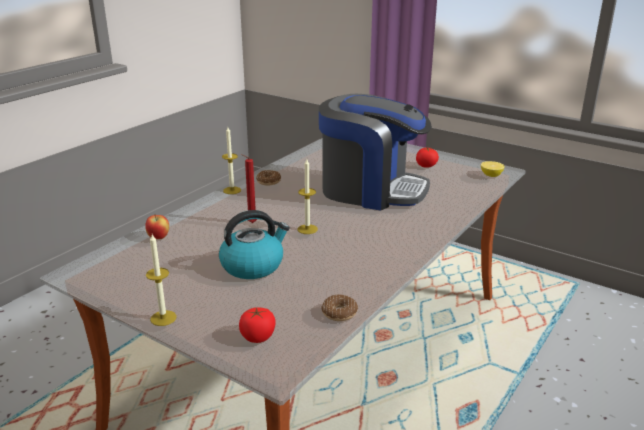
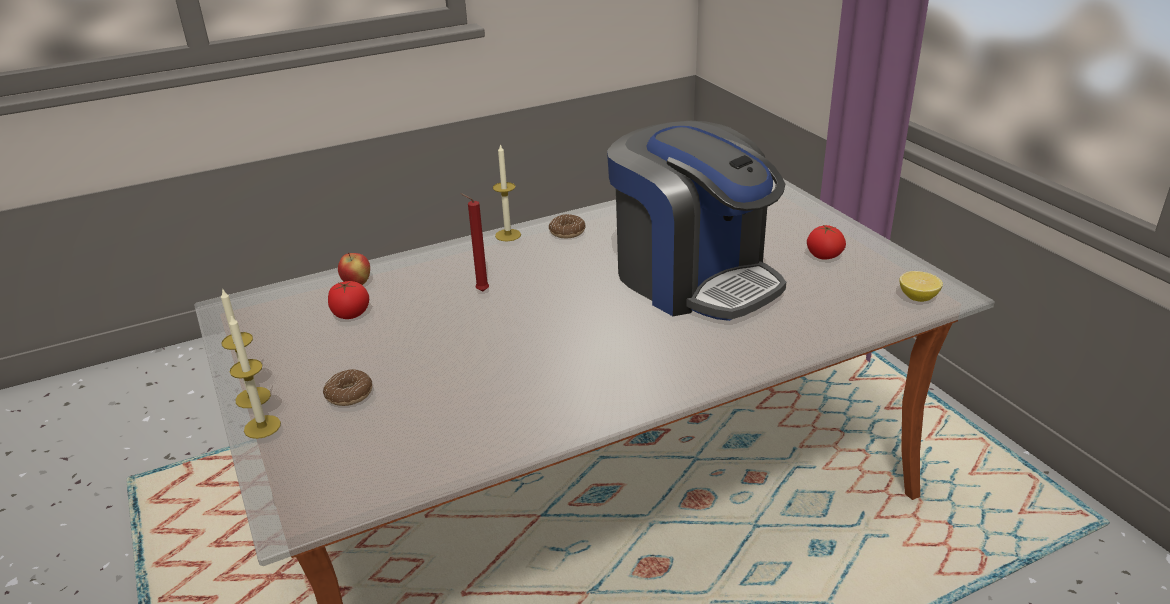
camera: 30 degrees right, 5 degrees up
(253, 265) = (419, 355): kettle -> none
(258, 337) = (321, 461): tomato -> tomato (350, 314)
(307, 229) = (541, 320): candle -> candle (262, 427)
(339, 313) = (449, 461): donut -> donut (349, 394)

